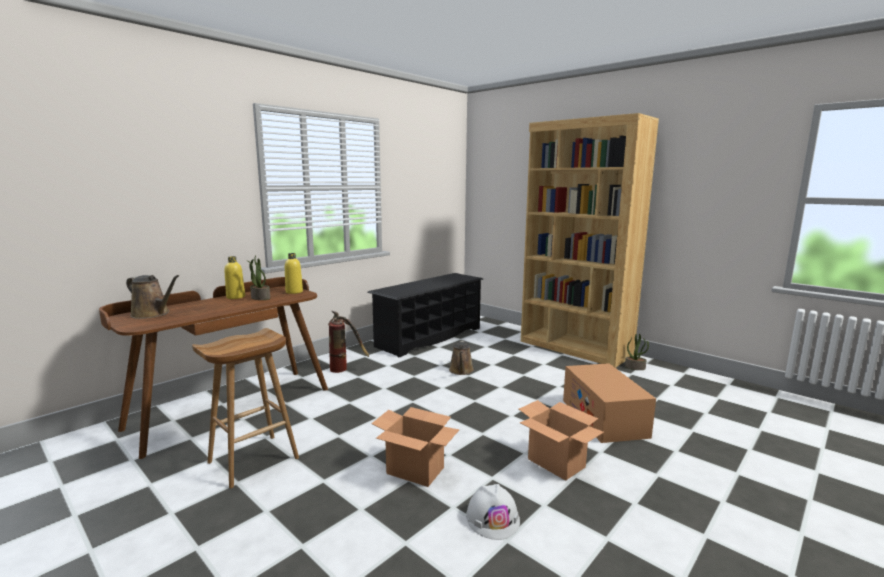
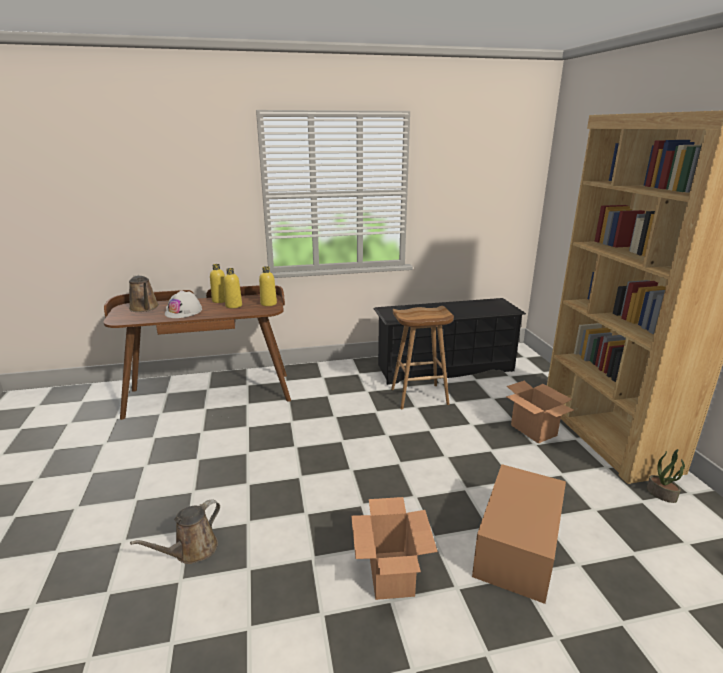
camera: 35 degrees right, 10 degrees up
(253, 461) = (172, 450): brown stool -> brown stool (418, 397)
(260, 298) = (234, 305): potted plant -> yellow bottle
(345, 369) = (327, 383): fire extinguisher -> none
(416, 471) = (262, 516): cardboard box -> cardboard box (534, 430)
(461, 371) = (428, 421): brown watering can -> brown watering can (192, 550)
(493, 518) = (264, 599): white hard hat -> white hard hat (184, 311)

